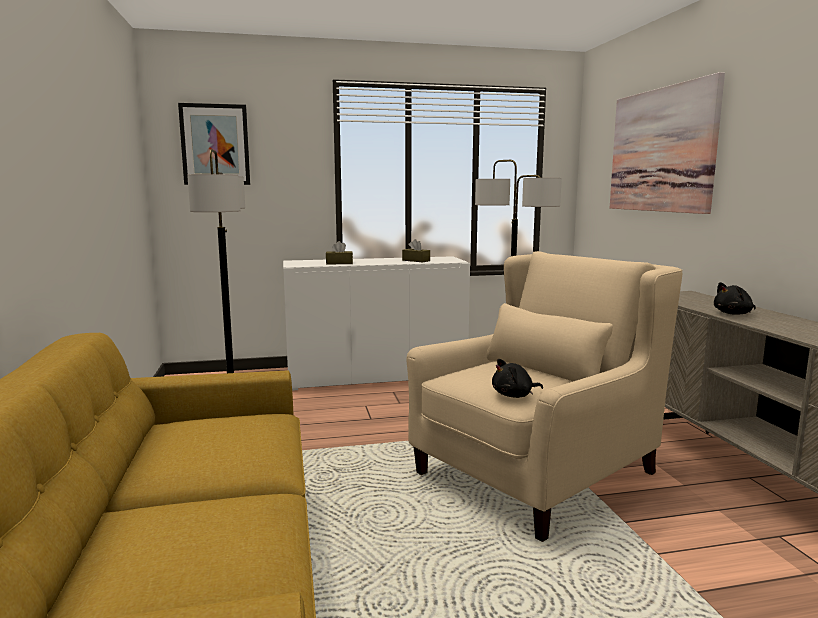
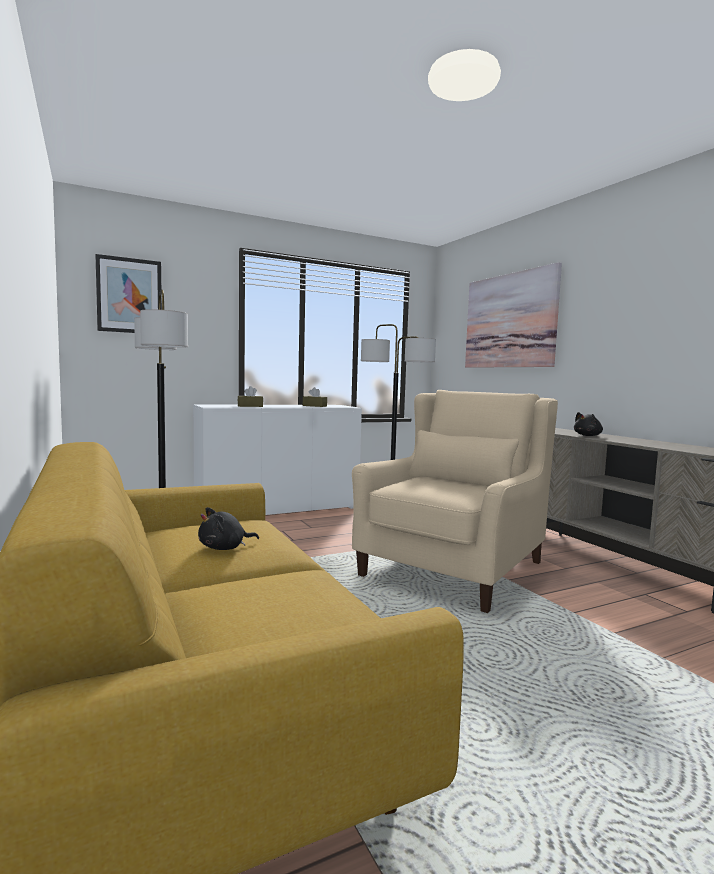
camera: 15 degrees left, 5 degrees down
(514, 395) = (456, 495): black plush toy -> black plush toy (225, 548)

